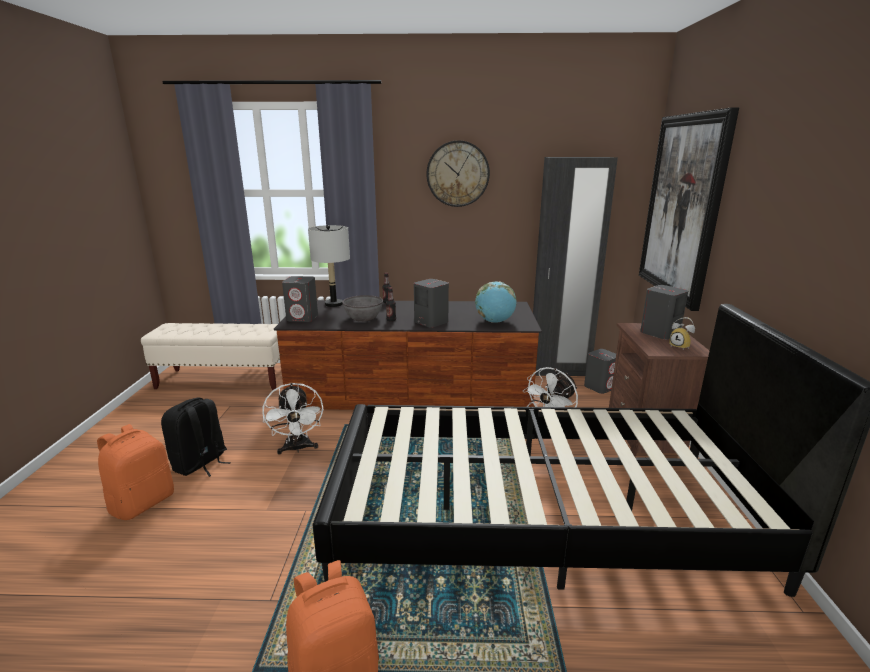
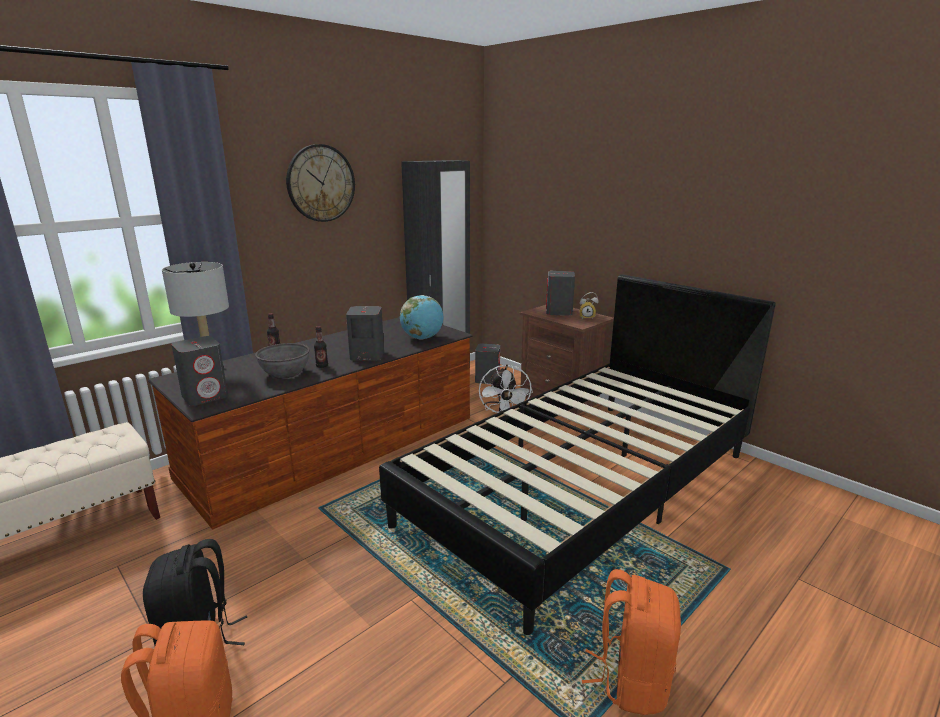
camera: 45 degrees left, 0 degrees up
(297, 448) = (304, 556): white fan -> none
(682, 207) = (535, 203): picture -> none

